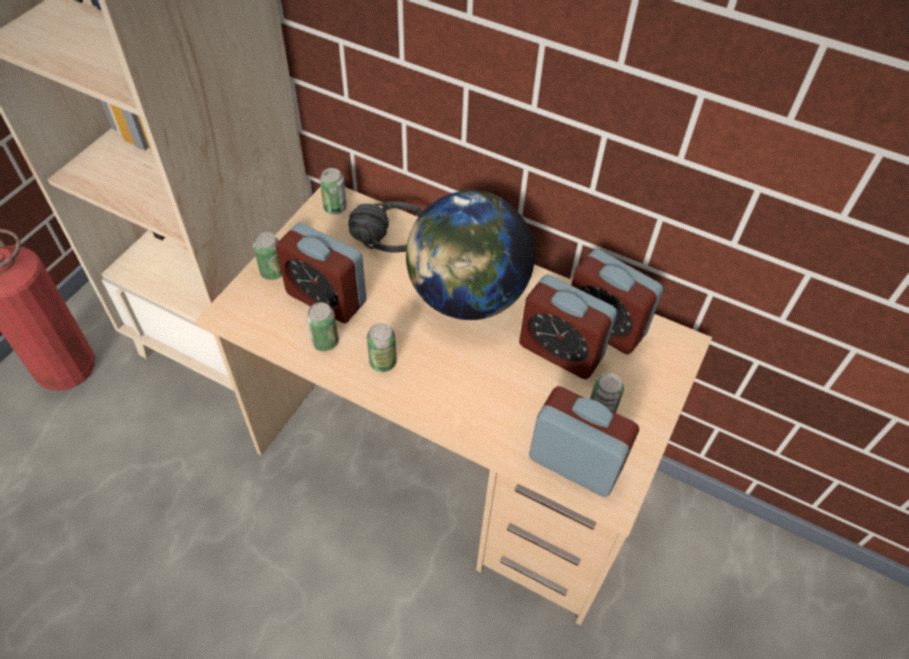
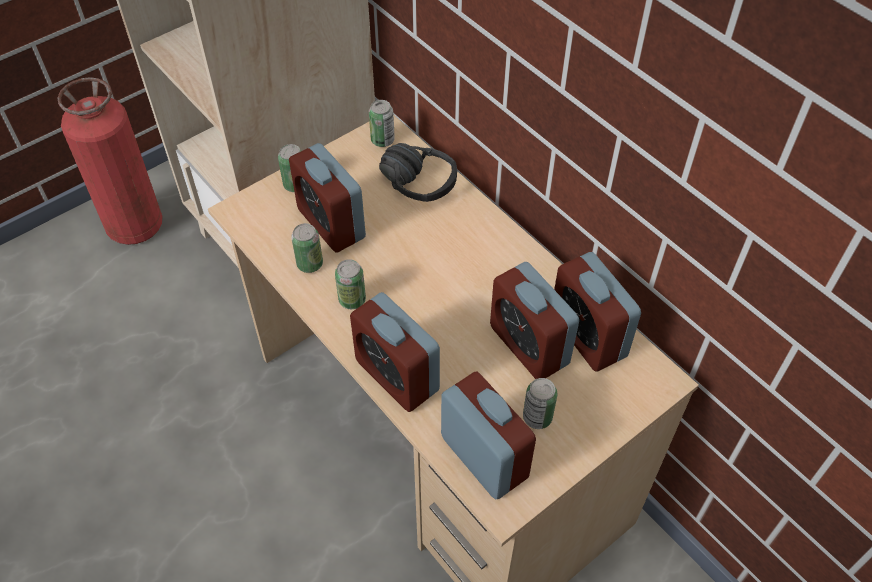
camera: 25 degrees right, 0 degrees up
(460, 418) = (397, 376): none -> alarm clock
(467, 297) = (464, 263): globe -> none

